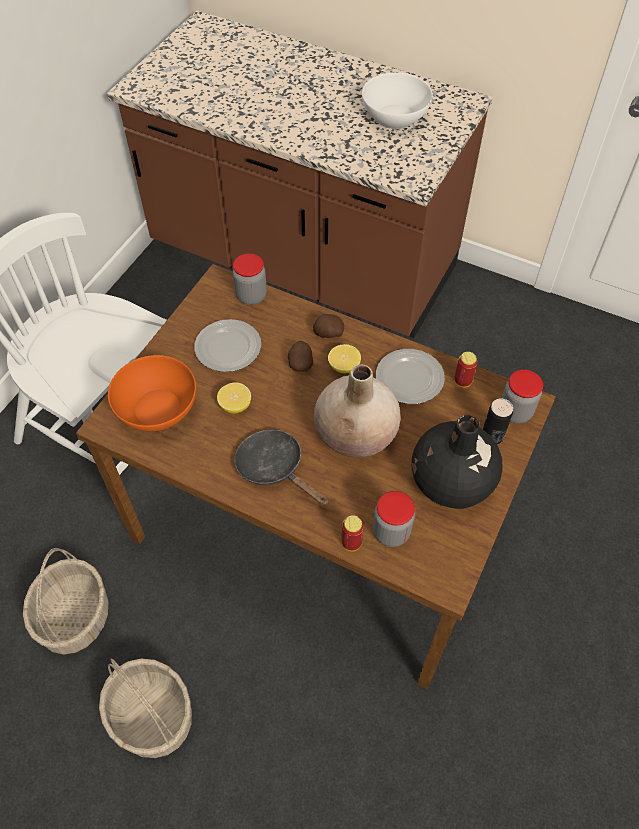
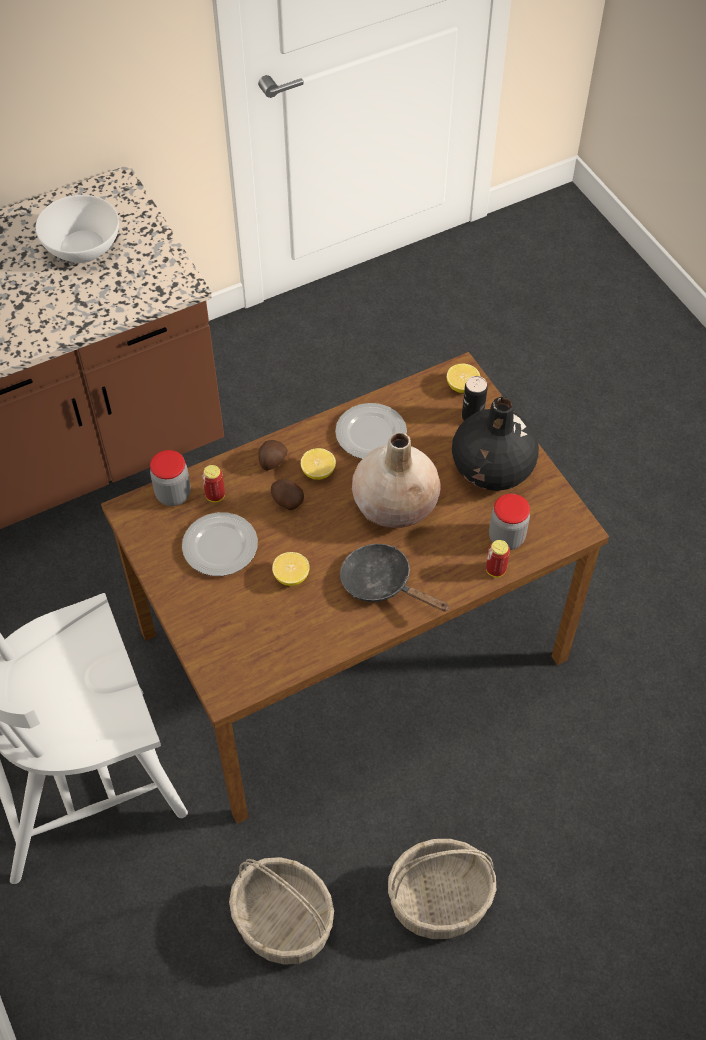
camera: 55 degrees left, 0 degrees up
(158, 409) = (244, 639): orange bowl -> none
(274, 468) = (382, 583): black frying pan -> black frying pan turned 45 degrees clockwise
(462, 381) = (404, 401): can -> can (215, 496)
(515, 412) = (462, 386): jar -> lemon

